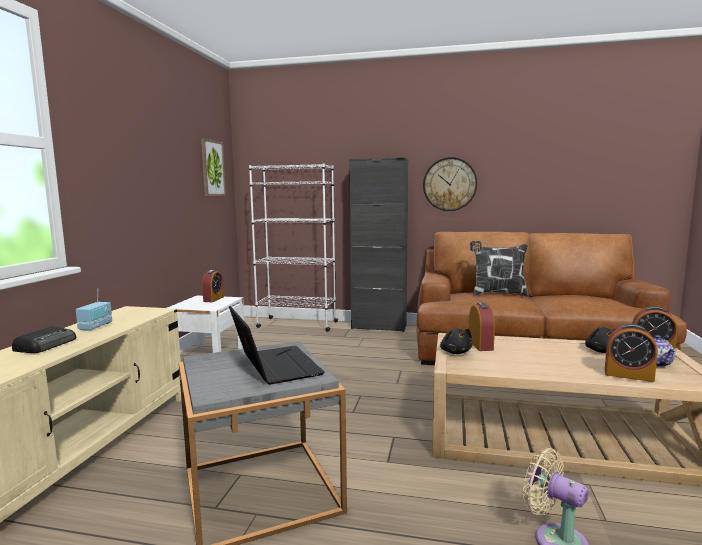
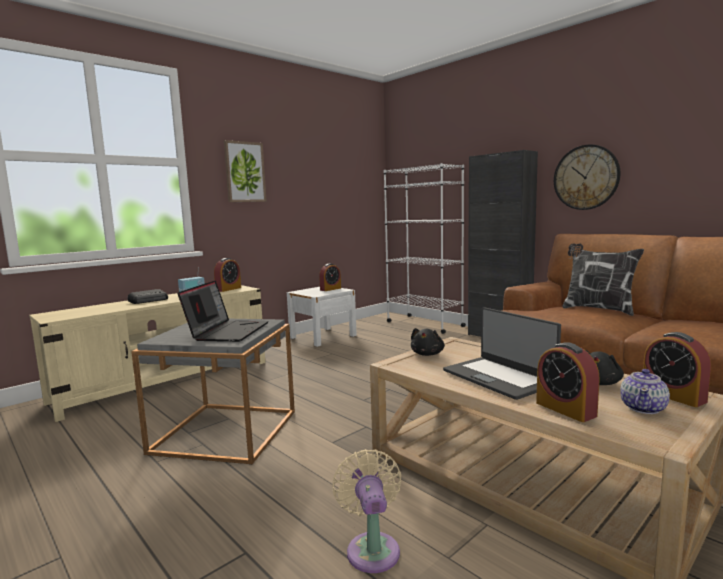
camera: 35 degrees right, 0 degrees up
(212, 168) = (355, 174): picture -> picture (245, 172)
(480, 345) = (468, 353): alarm clock -> alarm clock (228, 289)
(545, 361) = (499, 377): none -> laptop

